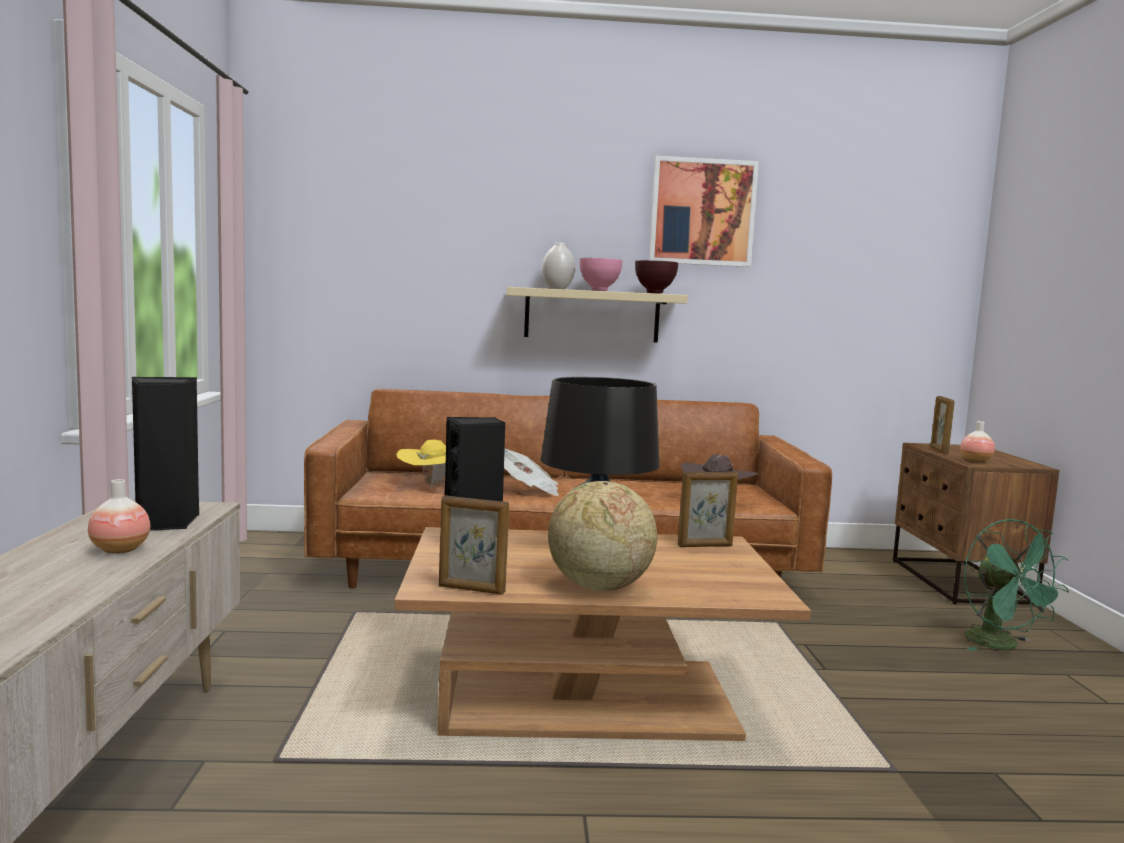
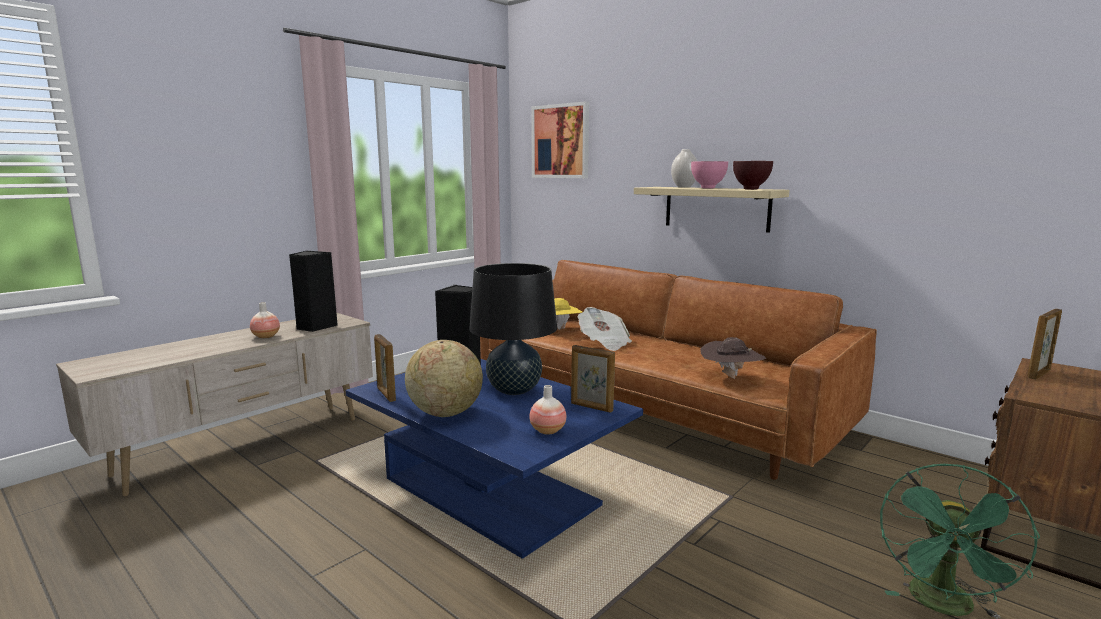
camera: 45 degrees right, 5 degrees up
(587, 700) = (490, 492): brown coffee table -> blue coffee table
(702, 212) = (815, 110): picture -> picture (560, 141)
(976, 461) = (1049, 393): vase -> vase (547, 431)

